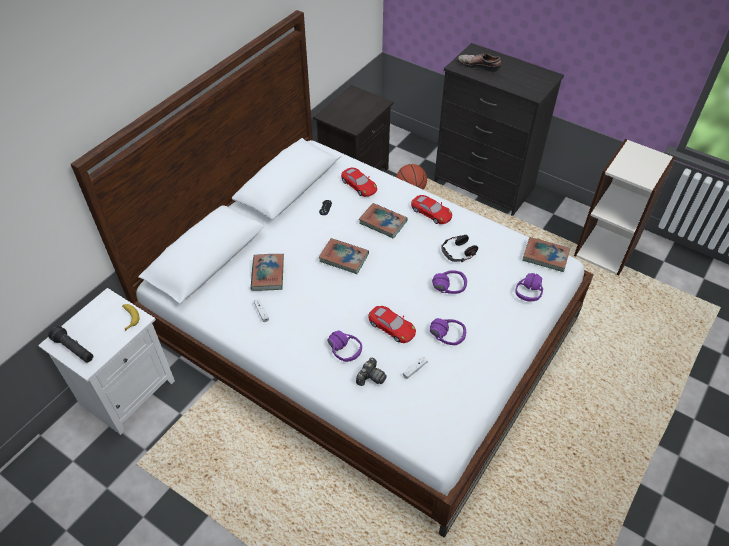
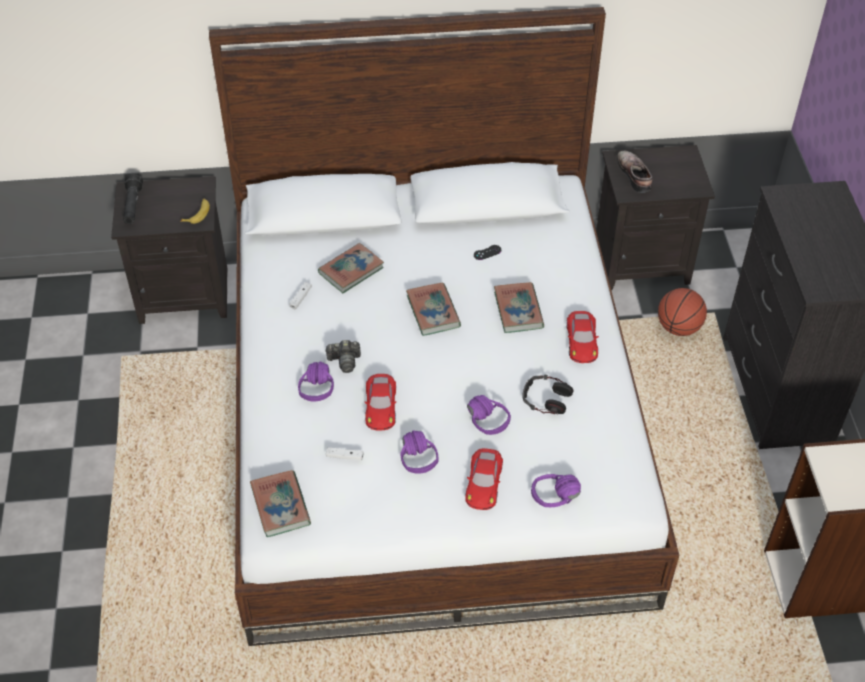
camera: 50 degrees right, 0 degrees up
(128, 391) = (185, 294): white nightstand -> black nightstand
(359, 185) = (551, 256): red toy car -> red toy car (484, 482)
(370, 377) = (303, 428): camera -> camera (344, 361)
(479, 65) = (807, 211): shoe -> shoe (636, 175)
(545, 256) = (629, 481): book -> book (280, 506)

